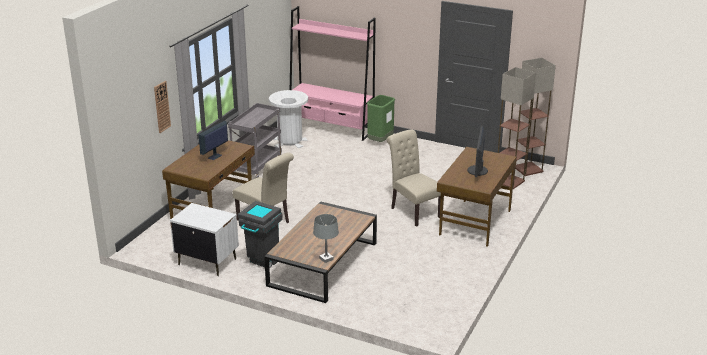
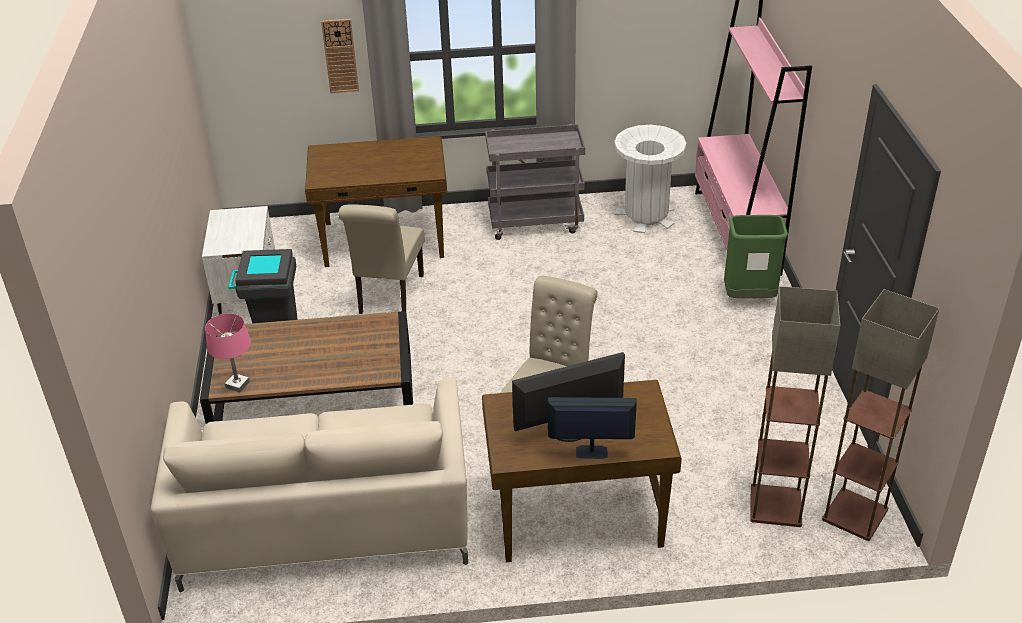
camera: 60 degrees right, 10 degrees up
(214, 156) = (380, 164): monitor -> monitor (590, 452)
(326, 259) = (237, 385): grey table lamp -> pink table lamp
(419, 283) = (326, 521): none -> beige sofa

